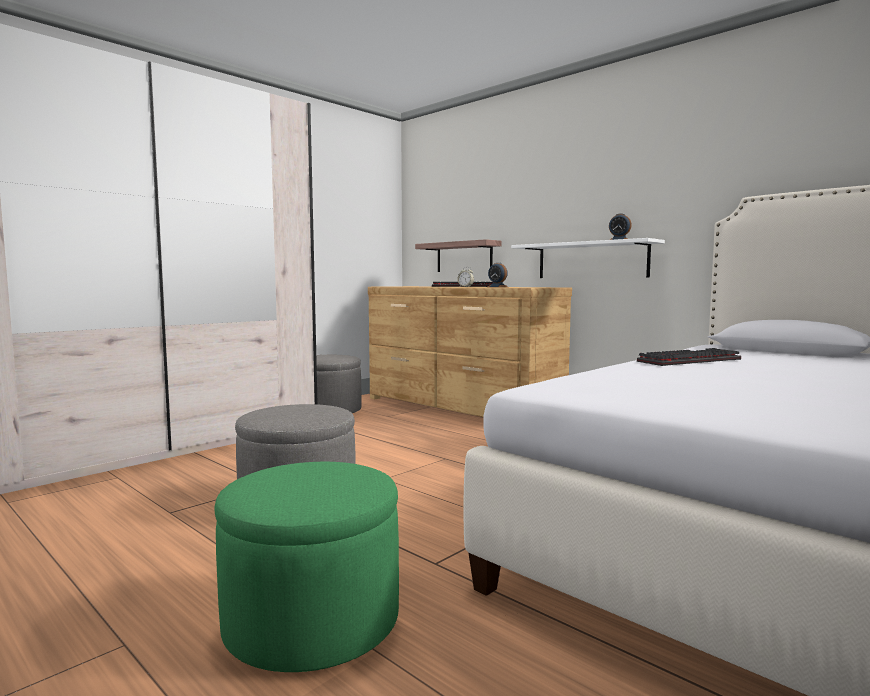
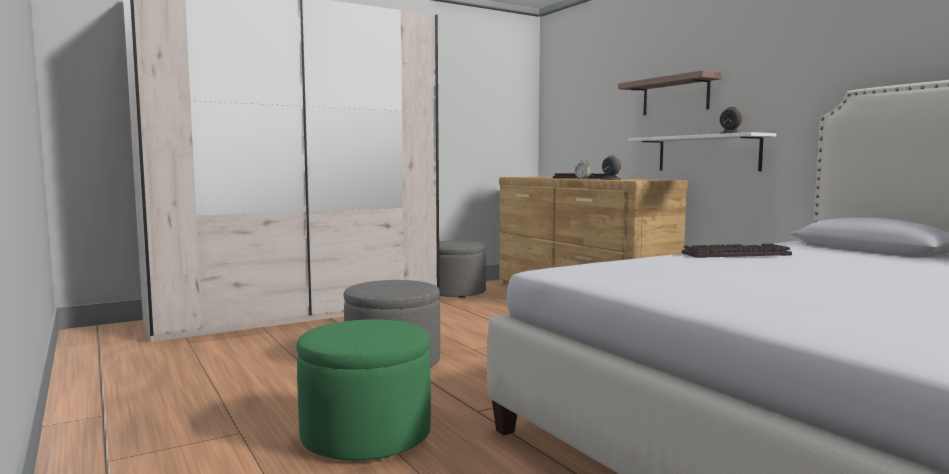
camera: 15 degrees right, 0 degrees up
(464, 257) = (592, 148): shelf -> shelf (675, 95)

